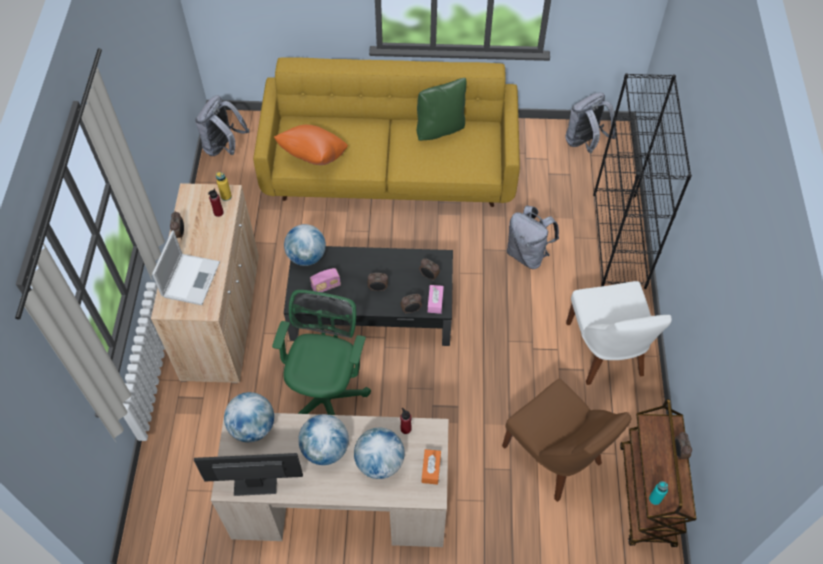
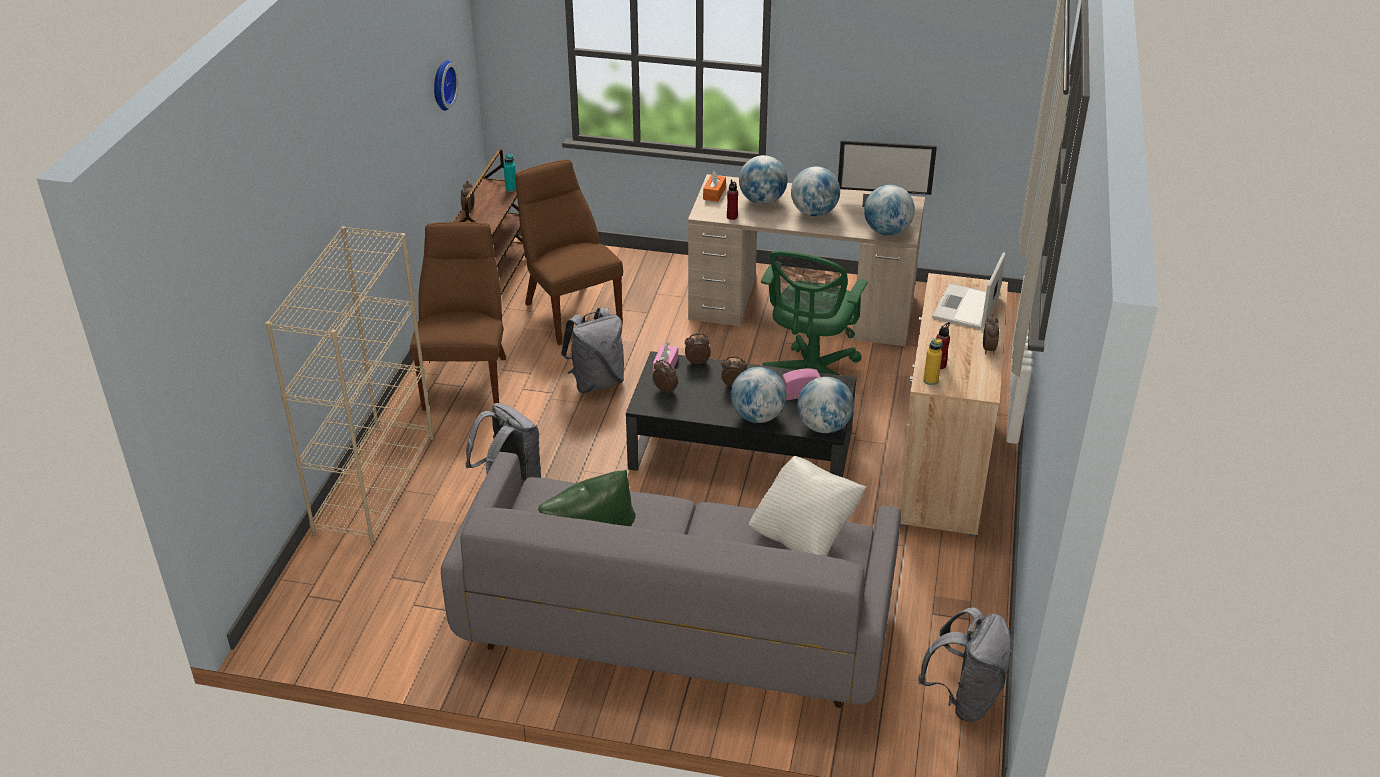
camera: 170 degrees left, 20 degrees down
(313, 157) = (805, 532): orange pillow -> white pillow
(356, 259) = (757, 416): none -> globe
(390, 170) = (676, 621): yellow sofa -> grey sofa
(585, 143) = (337, 622): grey backpack -> grey backpack (596, 382)
(606, 352) = (467, 380): white chair -> brown chair
(619, 240) = (375, 484): black bookcase -> beige bookcase
(736, 400) = (441, 85): none -> wall clock

